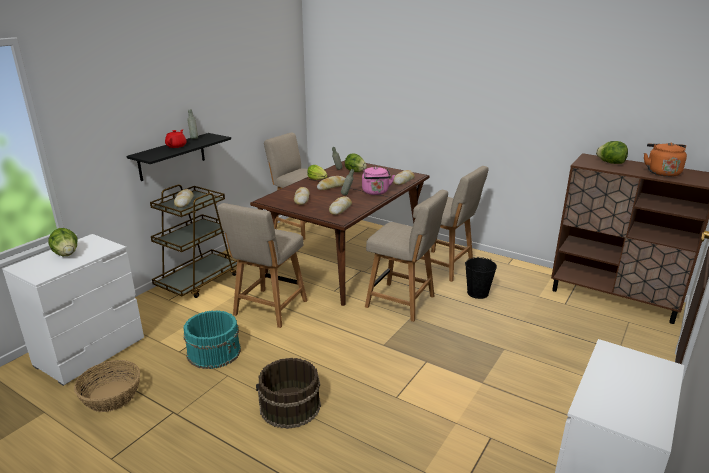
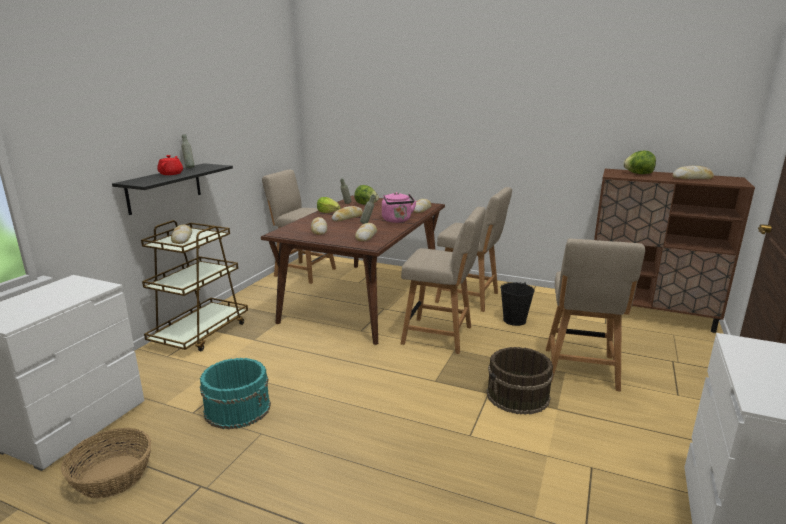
camera: 10 degrees left, 5 degrees down
(66, 254) = (43, 297): lettuce -> none
(268, 309) = (292, 356): beige chair -> beige chair (580, 371)
(290, 407) = (349, 461): brown bucket -> brown bucket (518, 396)
(661, 172) = (692, 178): orange kettle -> bread

